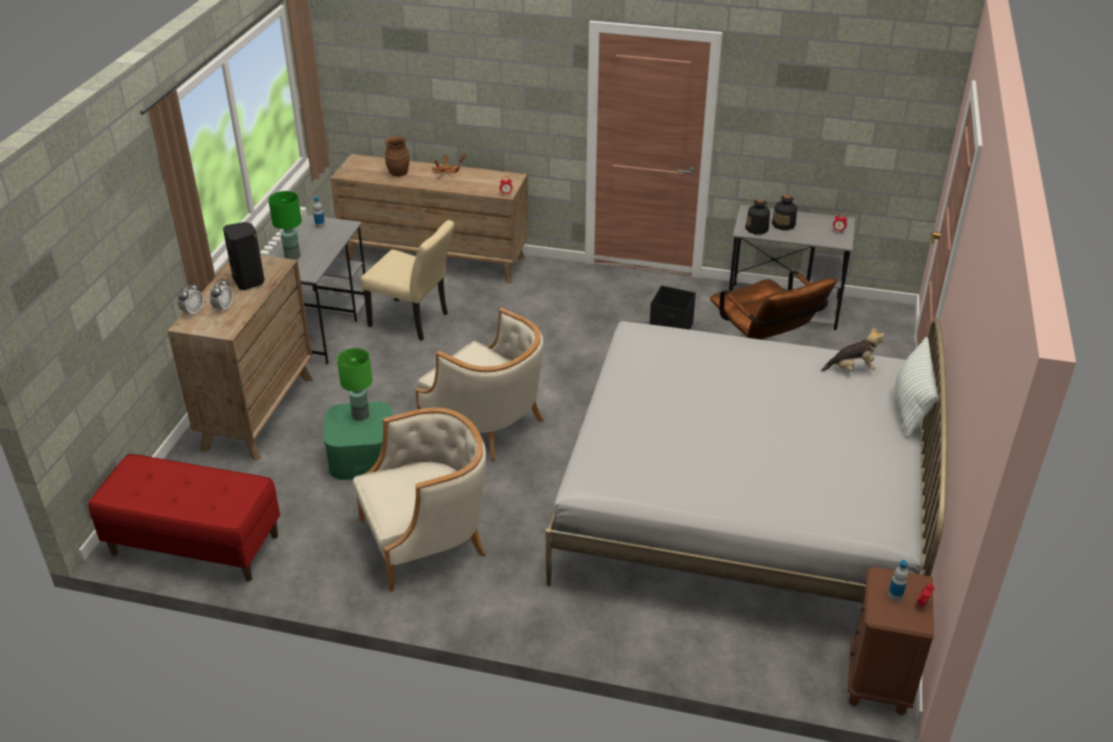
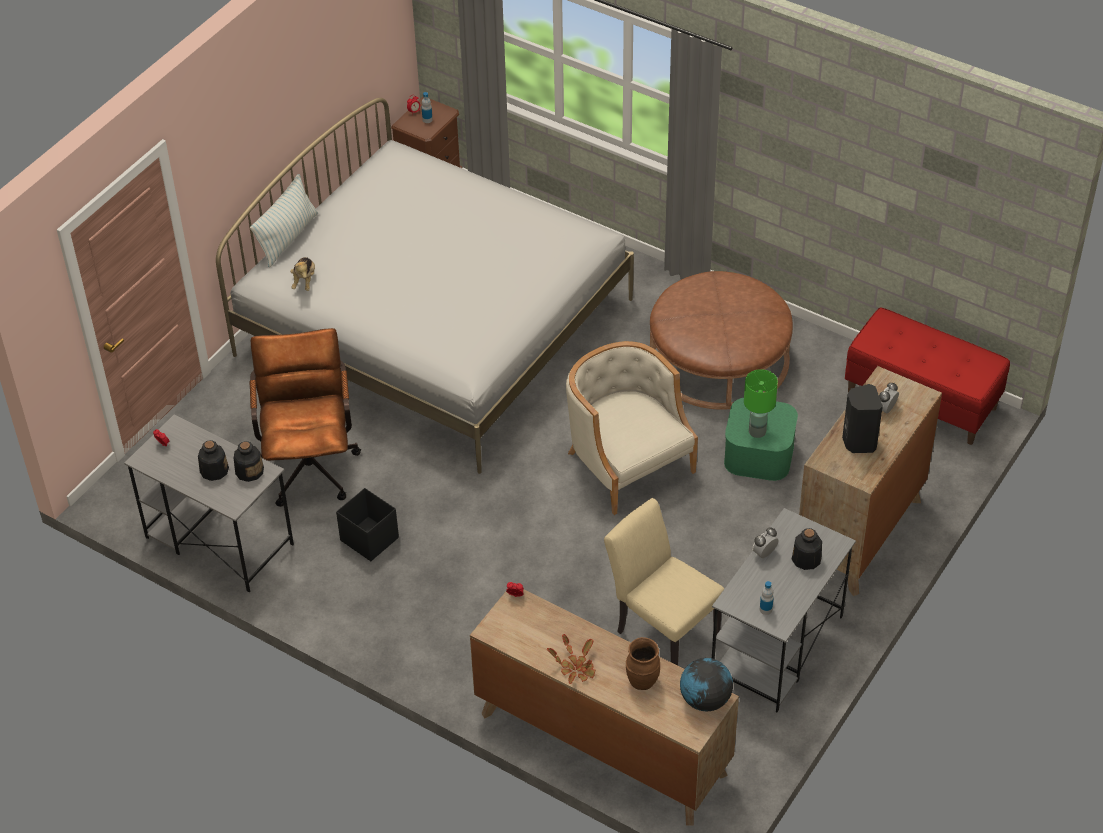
camera: 160 degrees left, 10 degrees up
(193, 312) = (917, 411): alarm clock -> alarm clock (764, 553)
(292, 256) = (806, 559): green table lamp -> bottle
(353, 172) = (705, 700): none -> globe
(426, 539) = (719, 358): beige armchair -> brown ottoman
(852, 369) = (304, 281): plush toy -> plush toy turned 105 degrees counterclockwise

